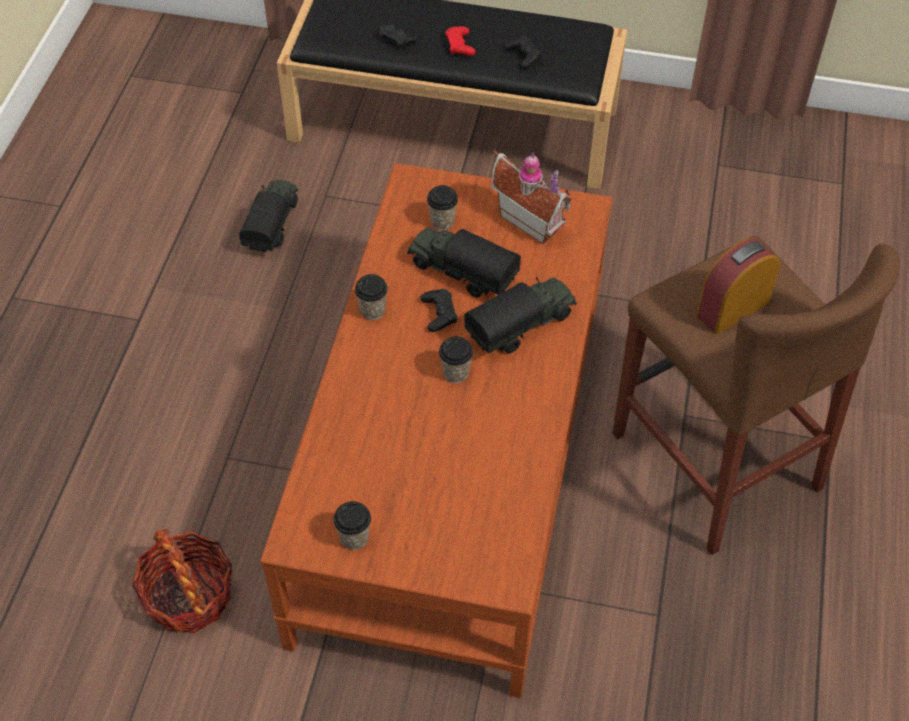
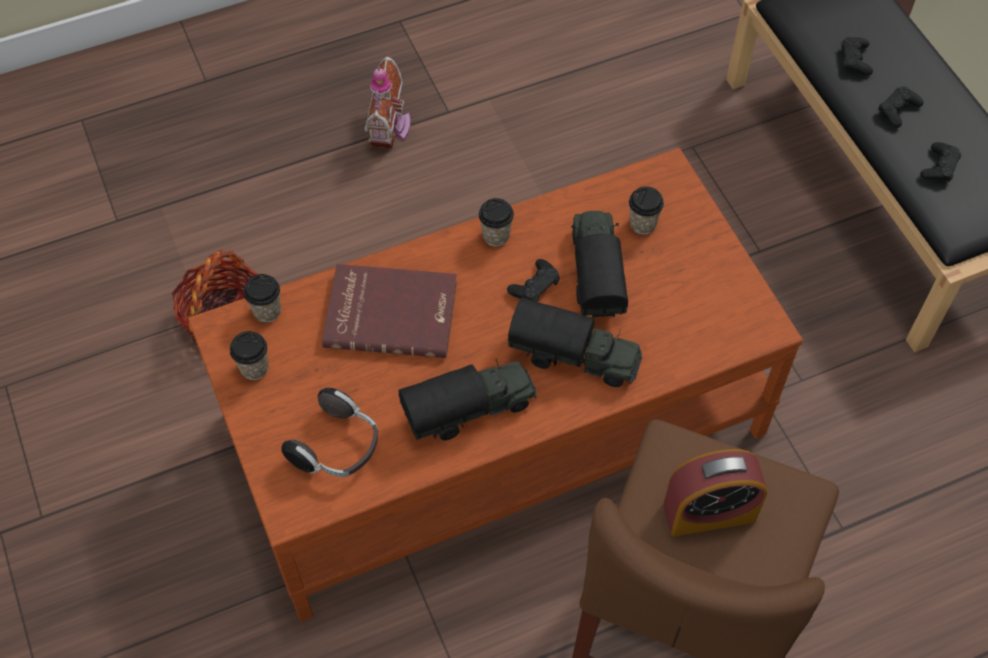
camera: 55 degrees right, 5 degrees up
(273, 225) = (624, 132): toy truck -> toy truck (470, 409)
(383, 415) = (391, 312): none -> red book
(455, 373) = (480, 338): cup -> cup (267, 311)
(460, 45) = (898, 110): red game controller -> black game controller
(477, 519) = (337, 447): none -> headphones
(532, 219) = (710, 291): toy house -> toy house (391, 127)
(732, 308) = (709, 512): alarm clock -> alarm clock turned 150 degrees clockwise

